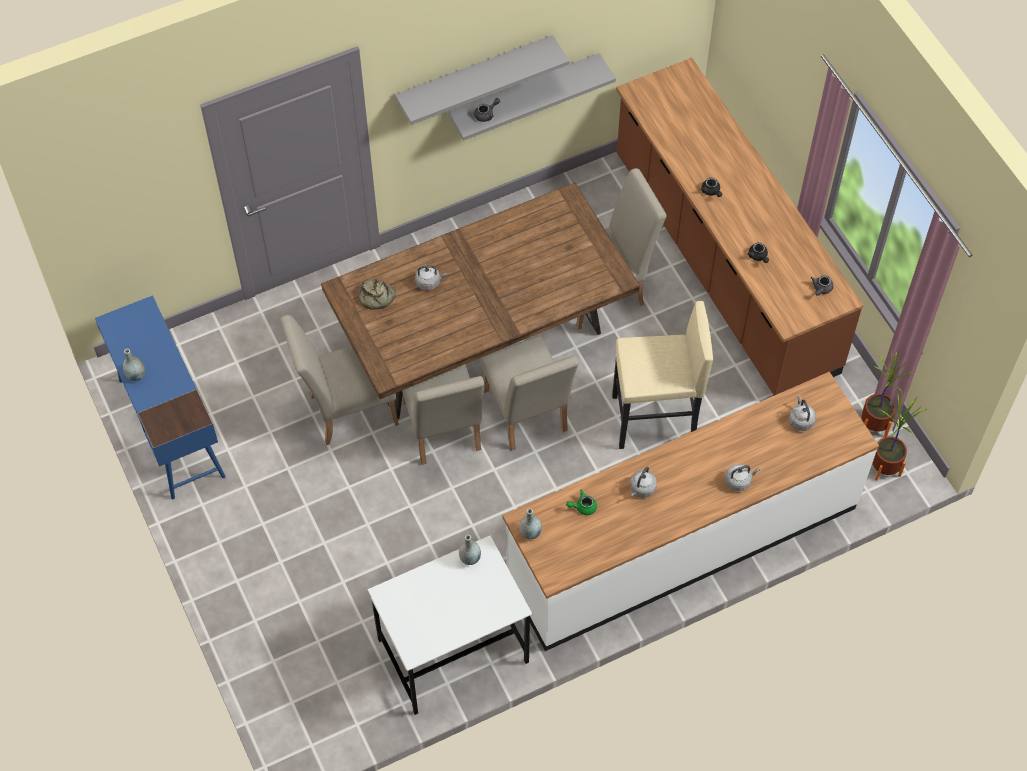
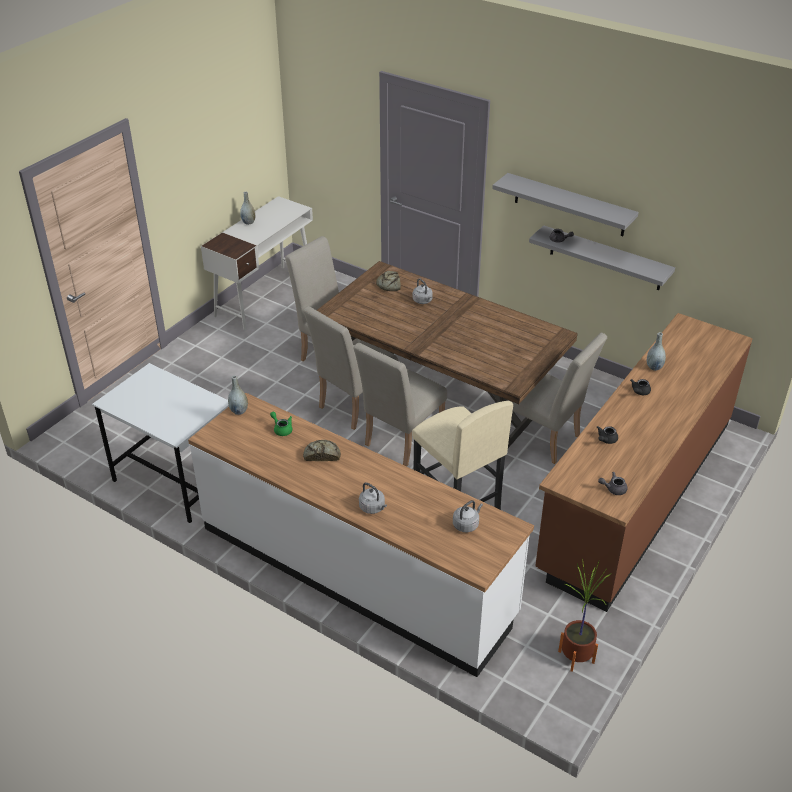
camera: 60 degrees right, 20 degrees down
(171, 427) = (265, 296): blue desk -> white desk
(470, 558) = (204, 399): grey vase -> grey vase (654, 367)
(641, 489) = (322, 454): grey kettle -> bread
(885, 467) = (538, 683): potted plant -> none

